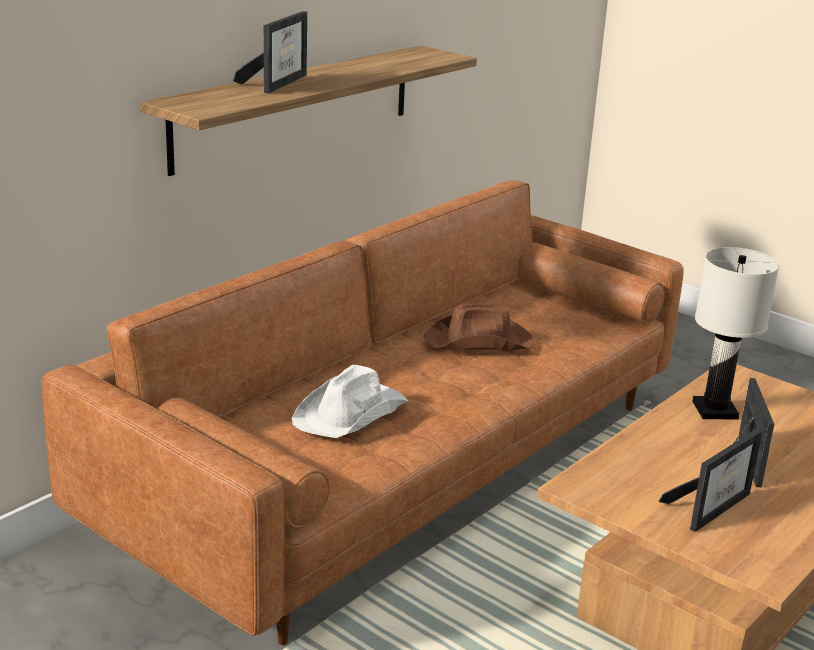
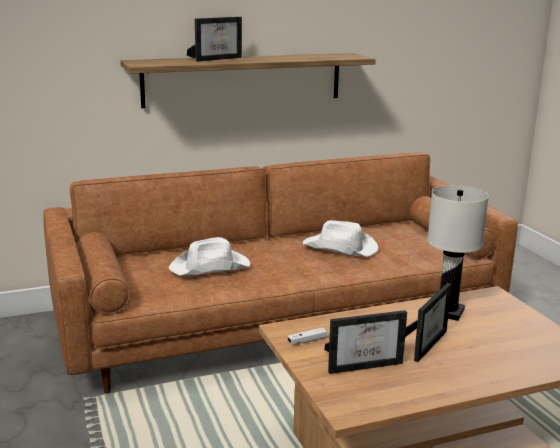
camera: 30 degrees right, 5 degrees down
(479, 342) = (341, 248): brown hat -> white hat
(619, 494) = (307, 341): none -> white game controller

